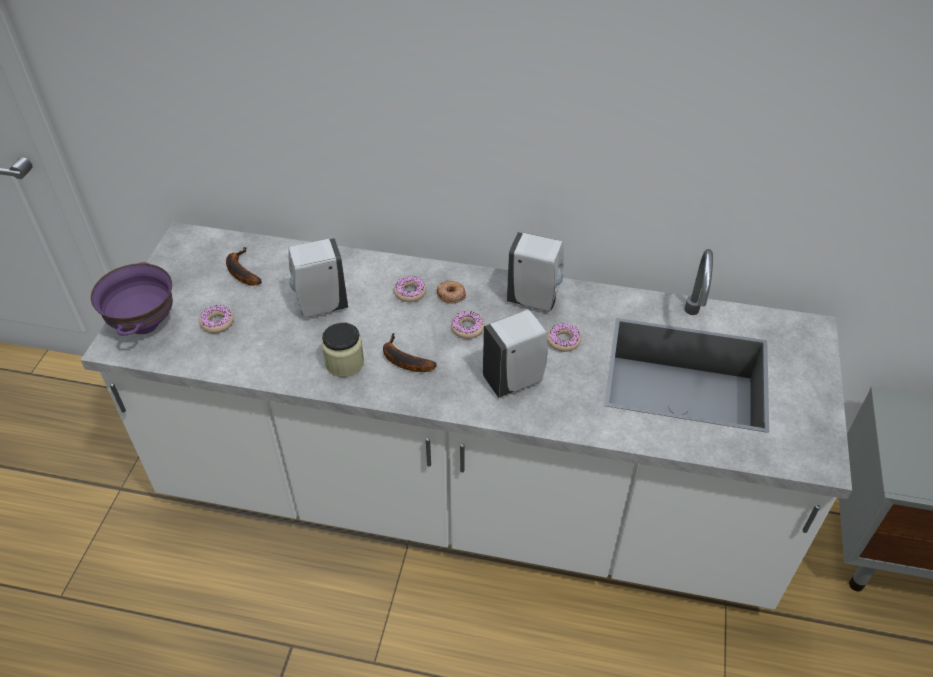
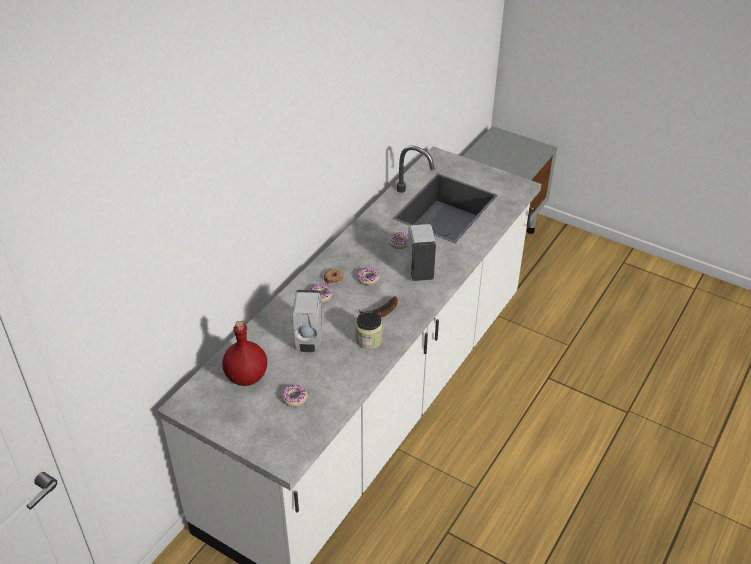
camera: 70 degrees left, 5 degrees down
(145, 324) = (272, 440): purple bowl -> none
(240, 271) = (246, 377): banana -> red bottle
(535, 300) = (359, 244): white soap dispenser -> none

